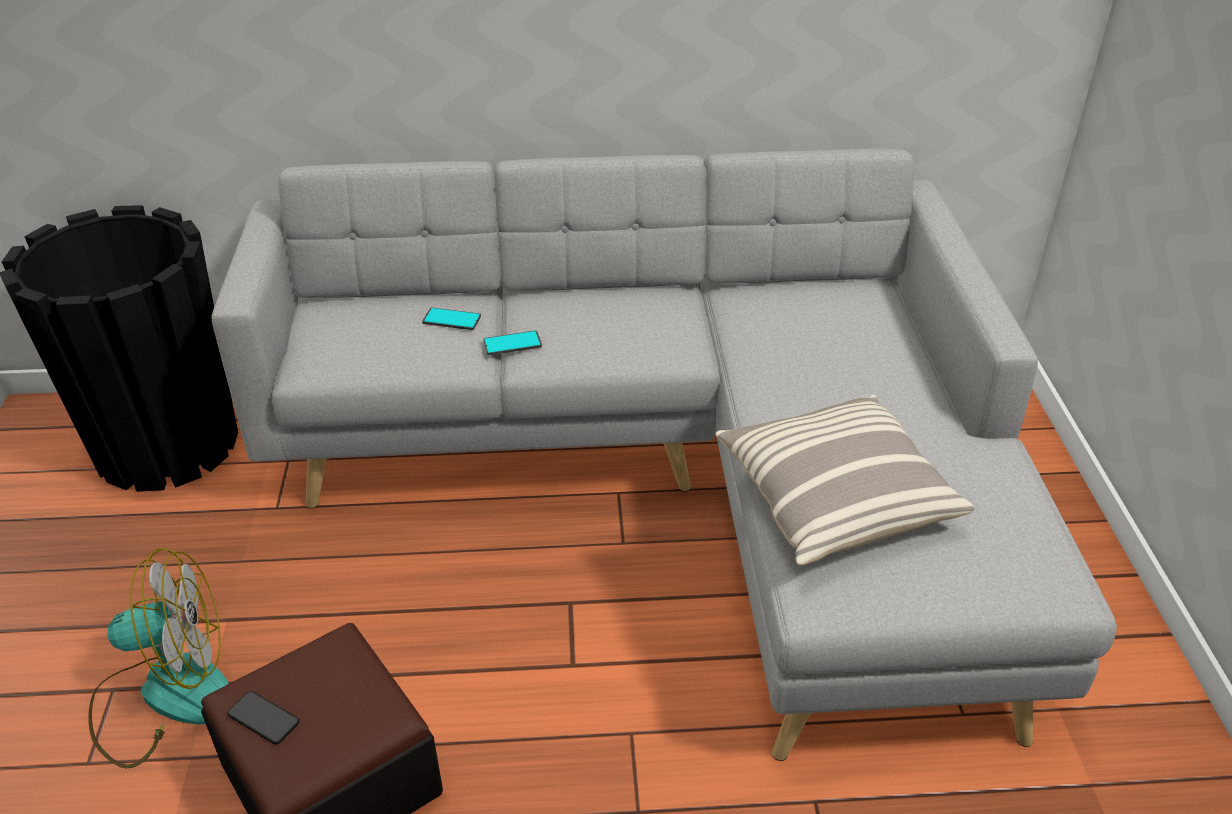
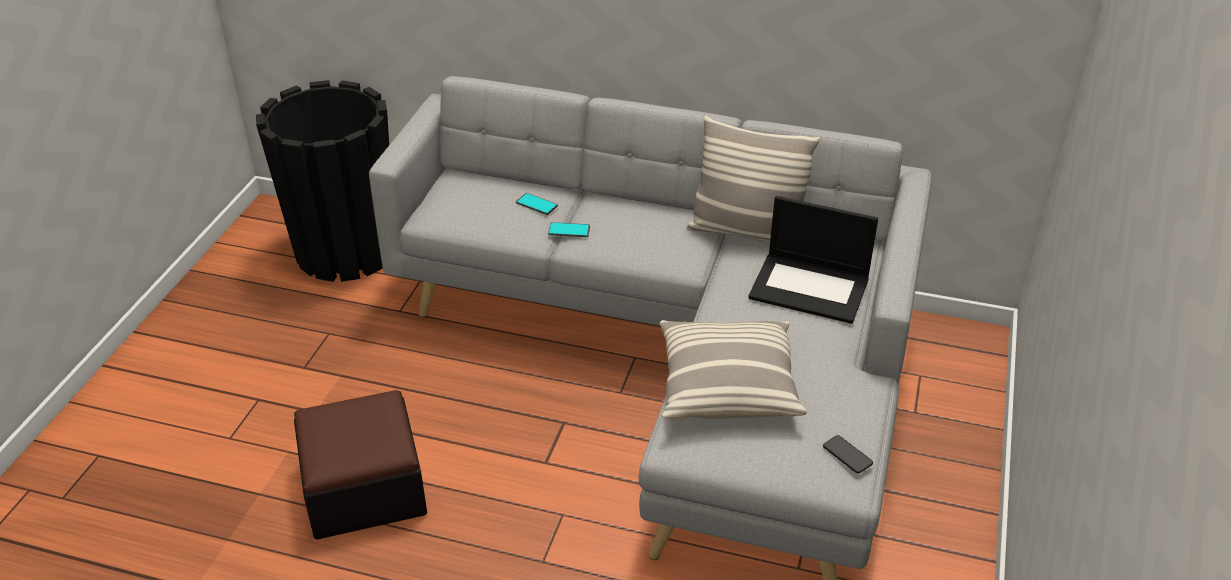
camera: 20 degrees right, 0 degrees up
(164, 695) = (286, 411): fan -> none
(263, 718) = (323, 431): phone -> phone (847, 455)
(736, 299) = (746, 232): none -> pillow
(855, 349) = (811, 288): none -> laptop

